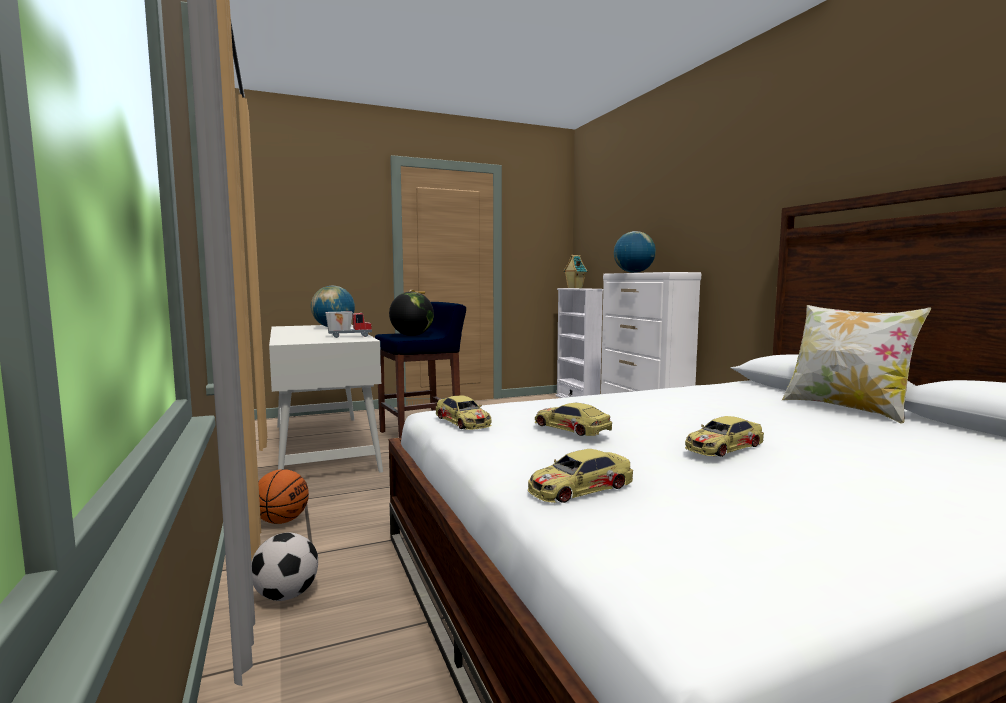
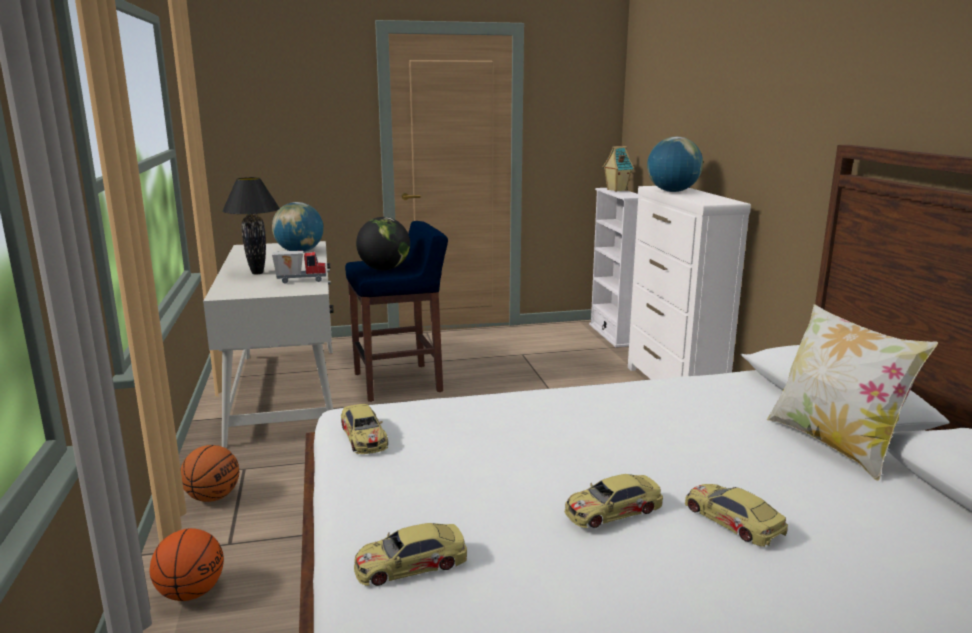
camera: 10 degrees right, 10 degrees up
(286, 595) = (191, 592): football -> basketball
(305, 335) = (256, 273): none -> black table lamp
(571, 428) = (466, 462): toy car -> toy car (732, 520)

